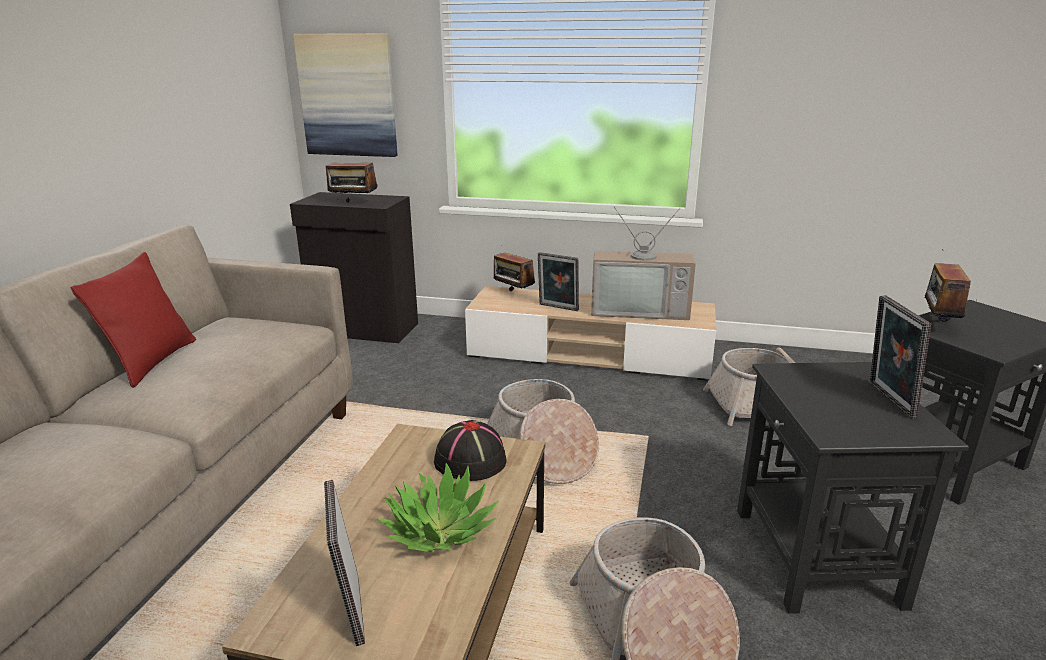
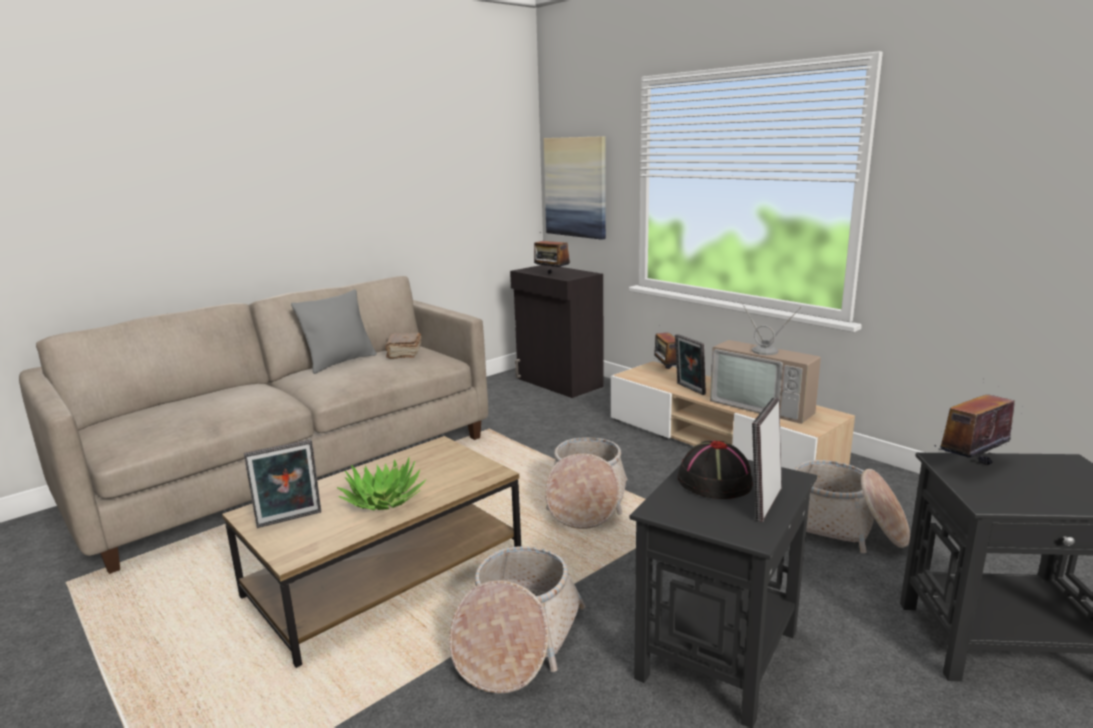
camera: 35 degrees right, 5 degrees down
(152, 362) = (340, 362): red pillow -> grey pillow
(236, 330) = (404, 353): none -> brown book
(350, 610) = (290, 520): picture frame -> picture frame turned 135 degrees counterclockwise
(470, 461) = (454, 469): black hat -> black hat (714, 481)

